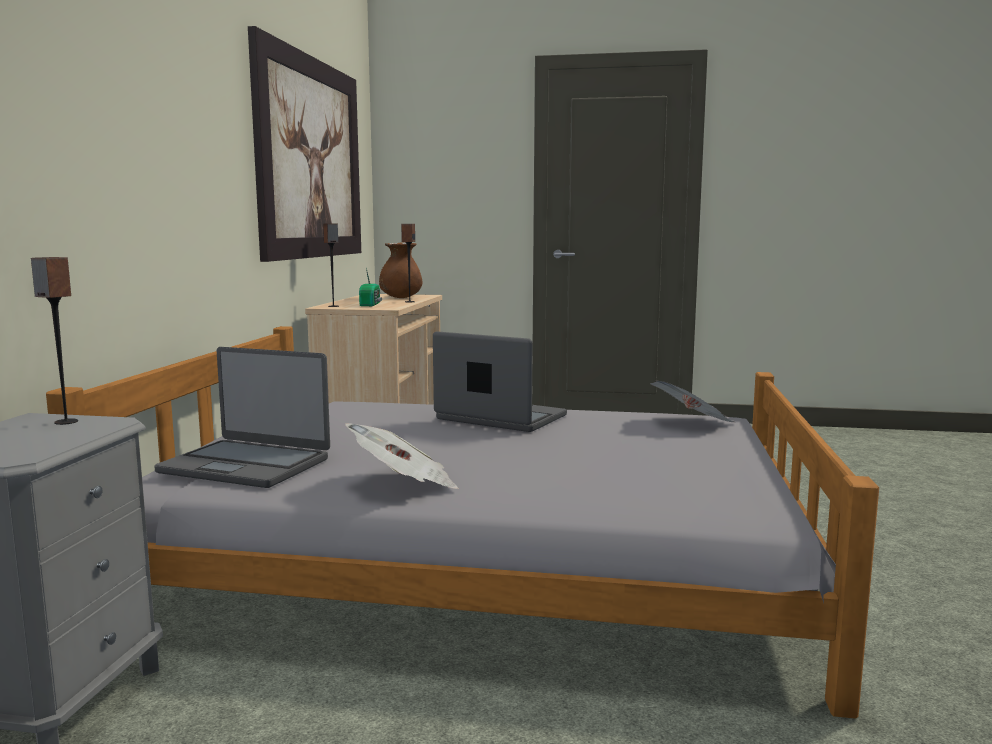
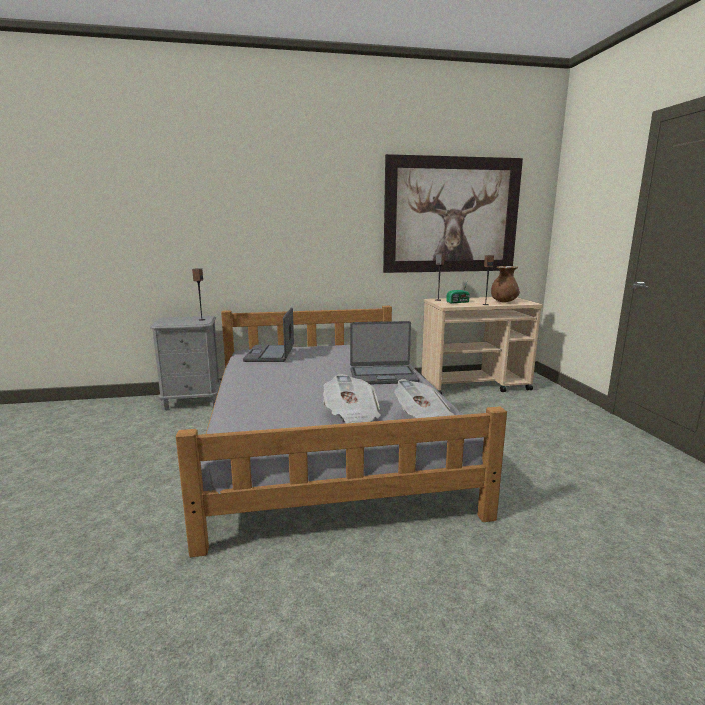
camera: 70 degrees right, 5 degrees up
(404, 484) = (256, 376): newspaper -> newspaper (351, 415)
(500, 418) = (383, 376): laptop -> laptop turned 75 degrees clockwise

